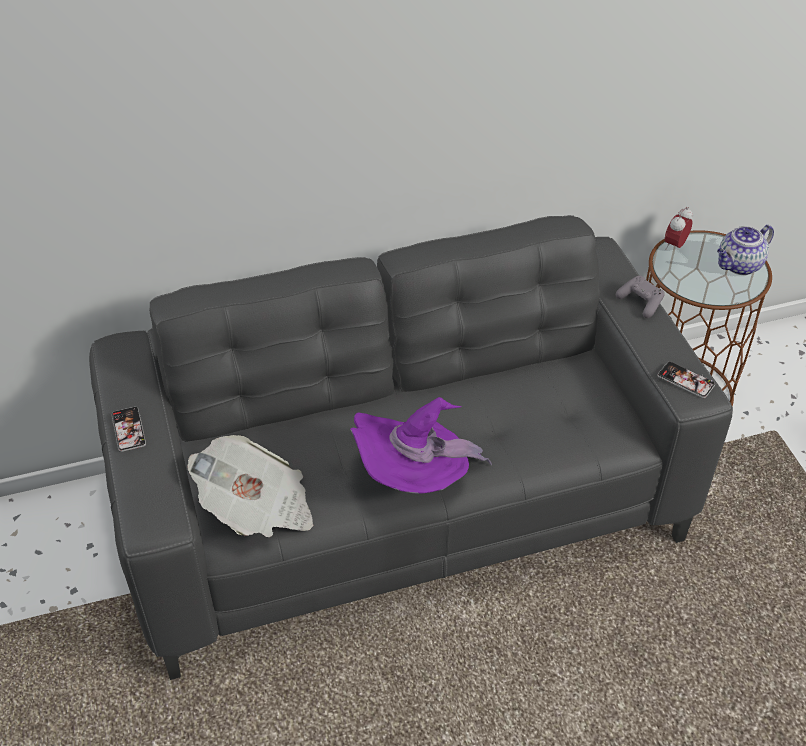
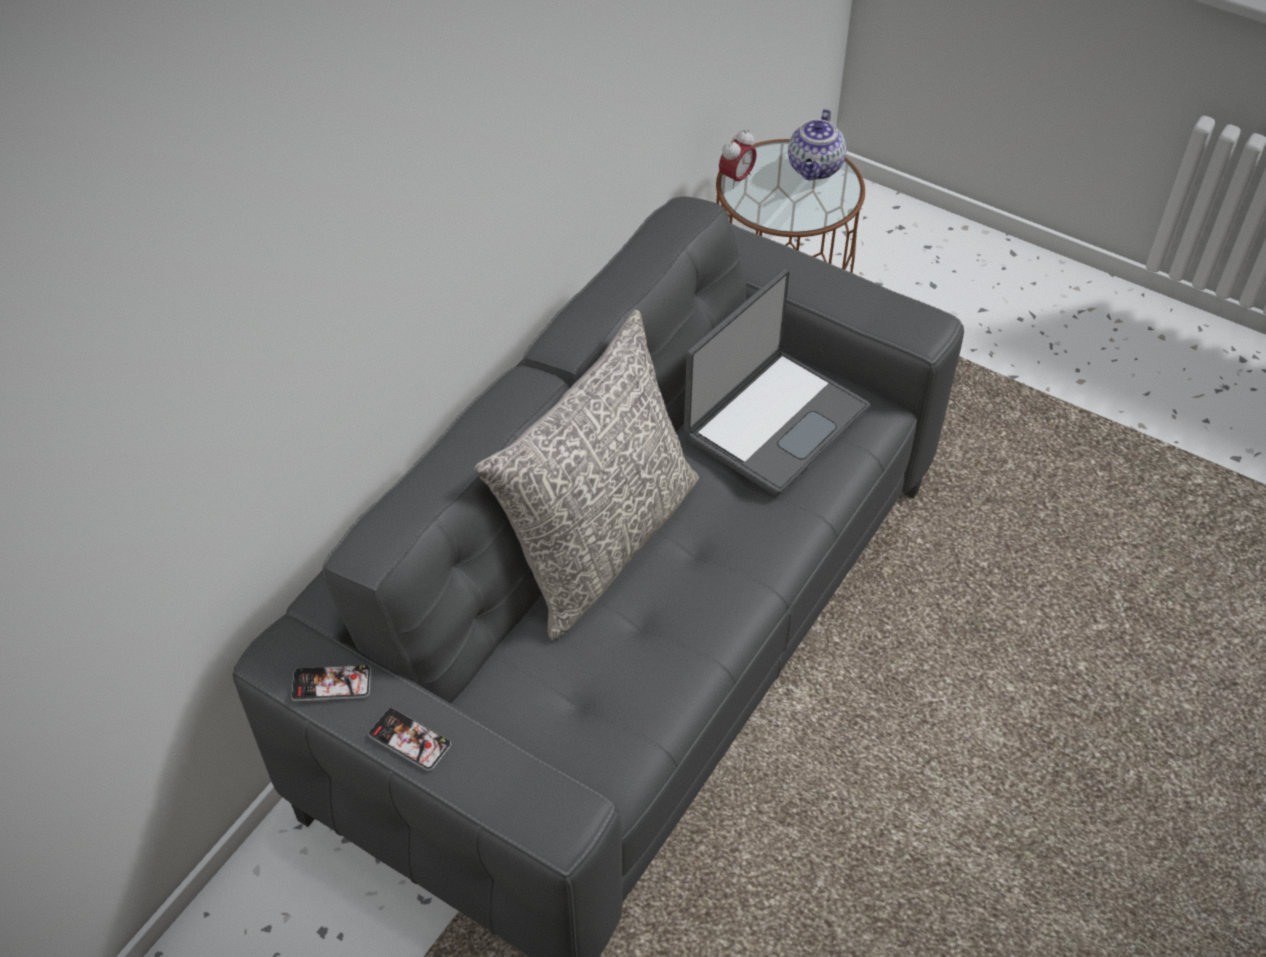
camera: 40 degrees left, 5 degrees up
(257, 508) = (605, 730): newspaper -> none
(370, 407) = (600, 542): none -> grey pillow
(414, 478) = (727, 586): purple hat -> none
(551, 403) = (773, 421): none -> laptop
(640, 302) = (783, 260): grey game controller -> none
(675, 246) = (736, 179): alarm clock -> alarm clock turned 135 degrees counterclockwise
(685, 380) = (903, 318): phone -> phone (331, 684)

